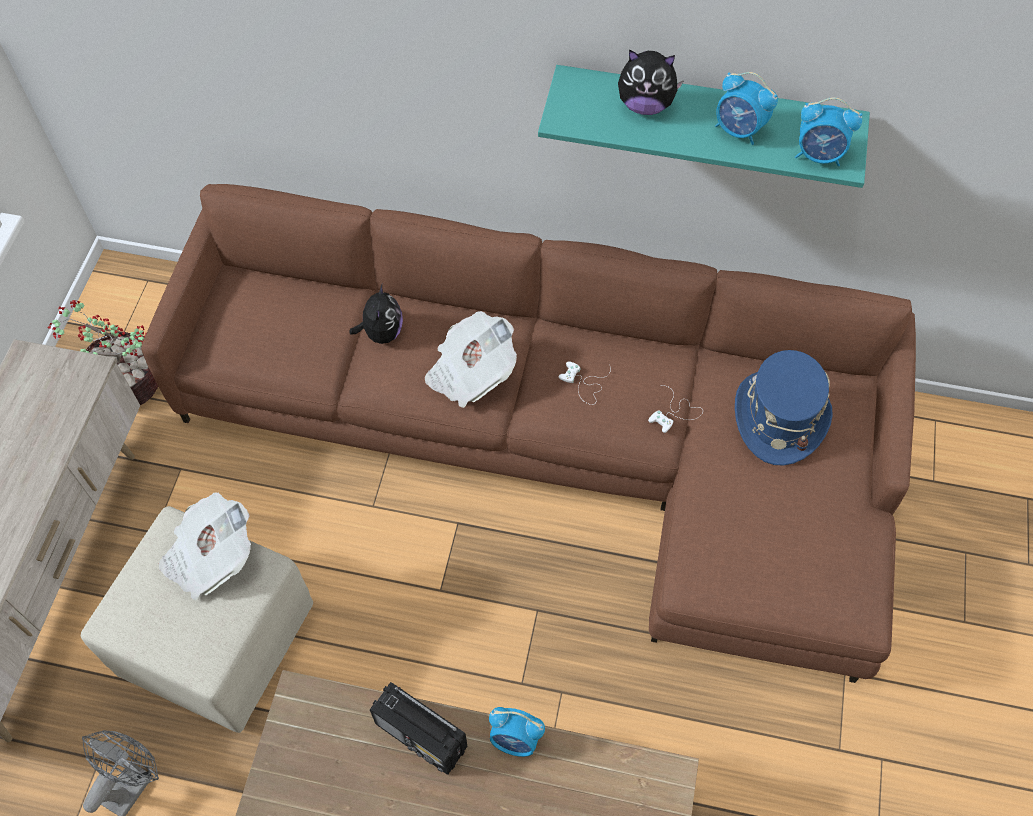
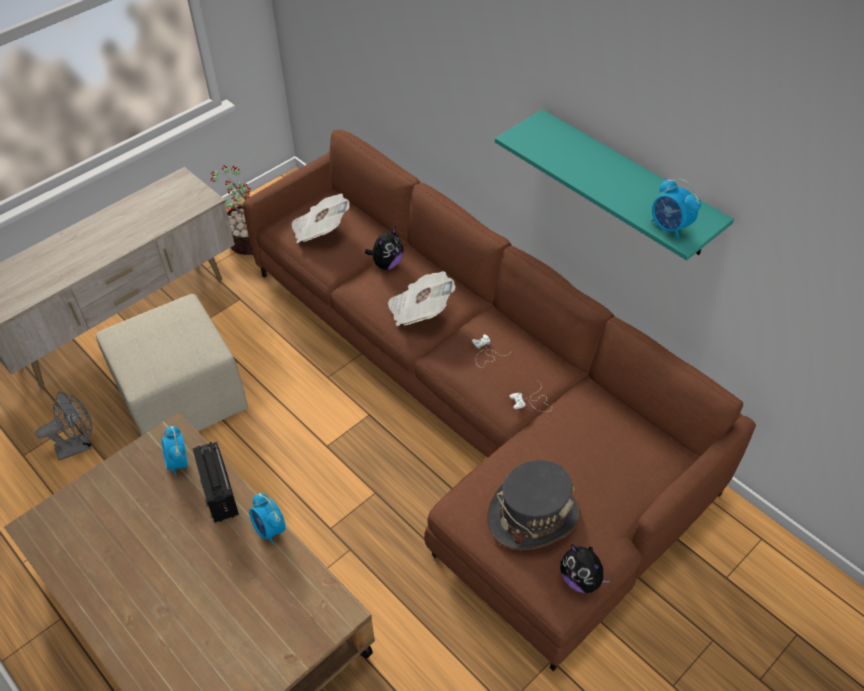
camera: 35 degrees right, 10 degrees down
(210, 556) = (190, 329): newspaper -> newspaper (320, 230)
(645, 105) = (577, 152): plush toy -> plush toy (581, 579)
(739, 131) = (627, 190): alarm clock -> alarm clock (178, 462)
(775, 543) = (533, 516): none -> grey hat
(778, 417) = (602, 442): blue hat -> none

